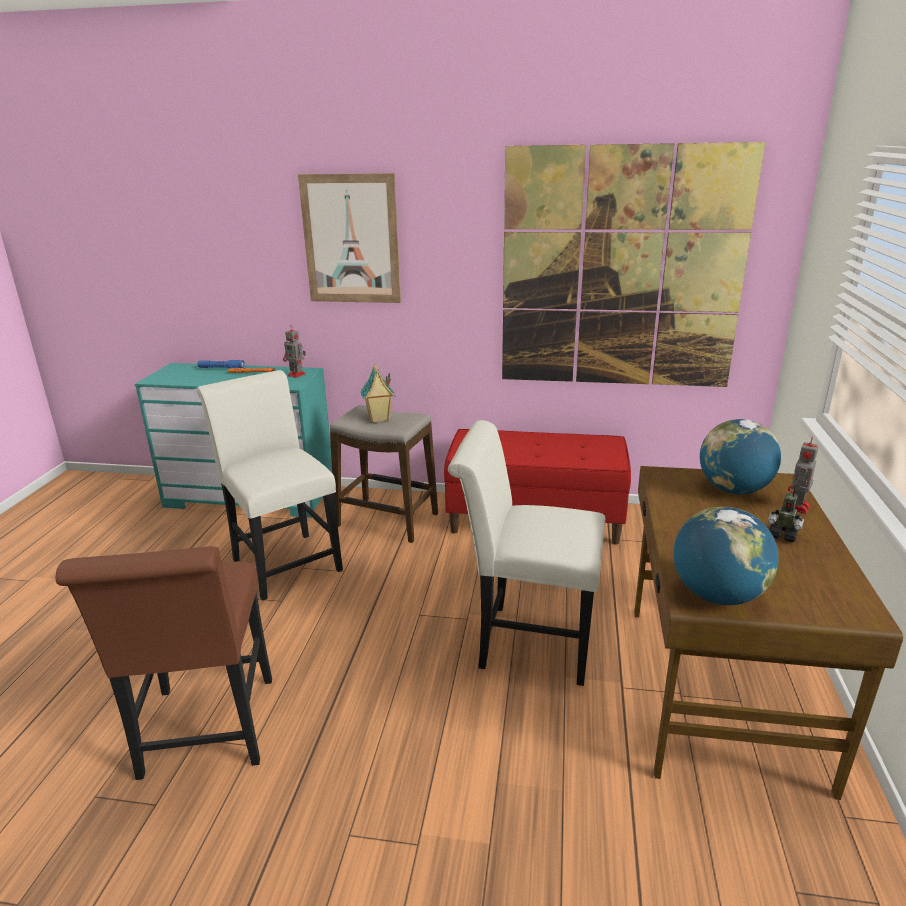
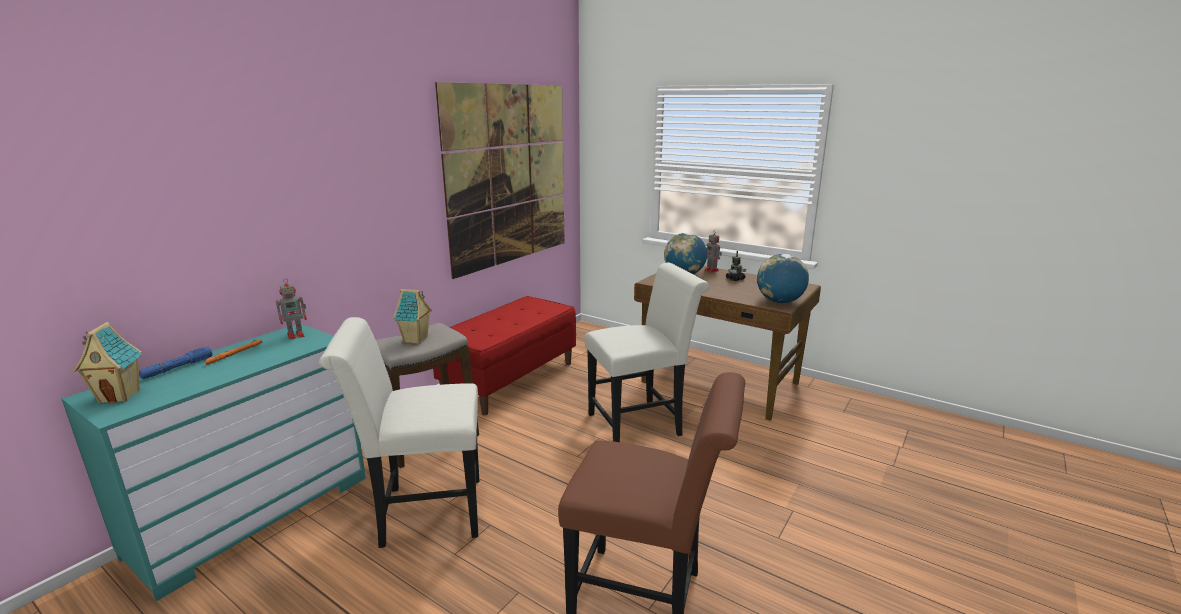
camera: 65 degrees left, 5 degrees down
(176, 372) = (120, 396): none -> toy house
(351, 239) = (316, 175): picture -> none
(526, 641) = (641, 423): white chair -> white chair turned 150 degrees counterclockwise

